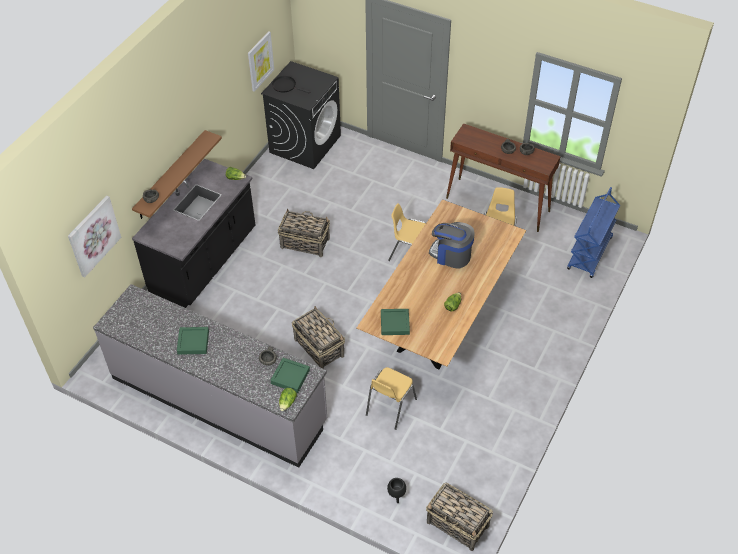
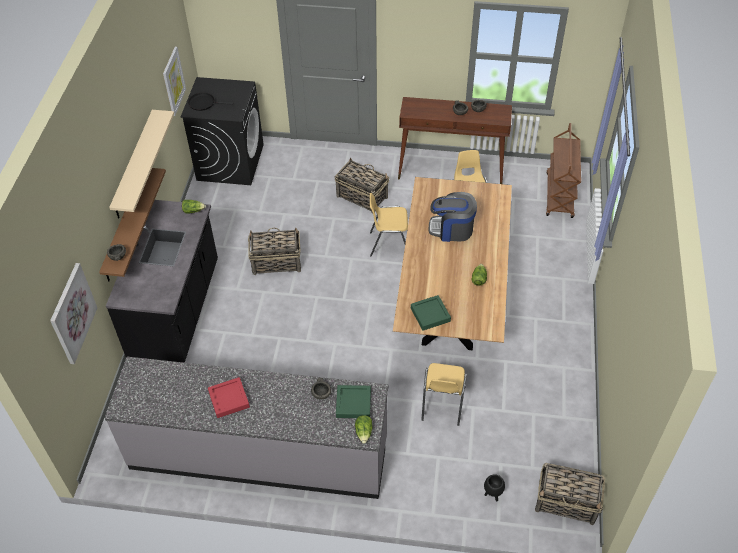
camera: 20 degrees left, 0 degrees up
(193, 126) = (134, 165): none -> beige shelf
(193, 342) = (229, 399): green tray -> red tray
(318, 347) = (340, 365): basket -> basket (361, 196)
(590, 254) = (559, 196): blue cart -> brown cart

